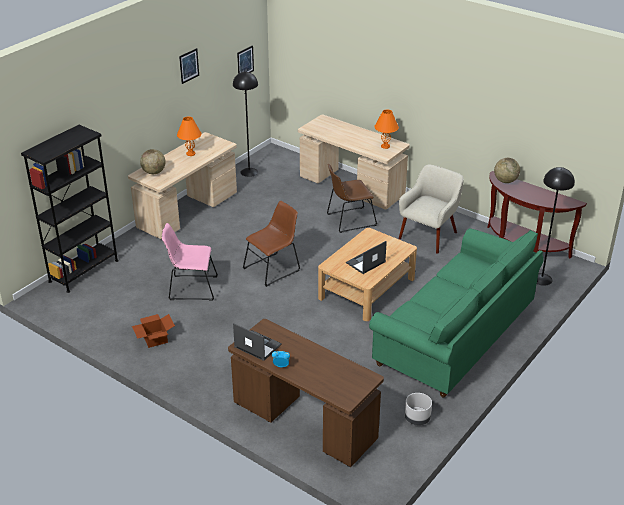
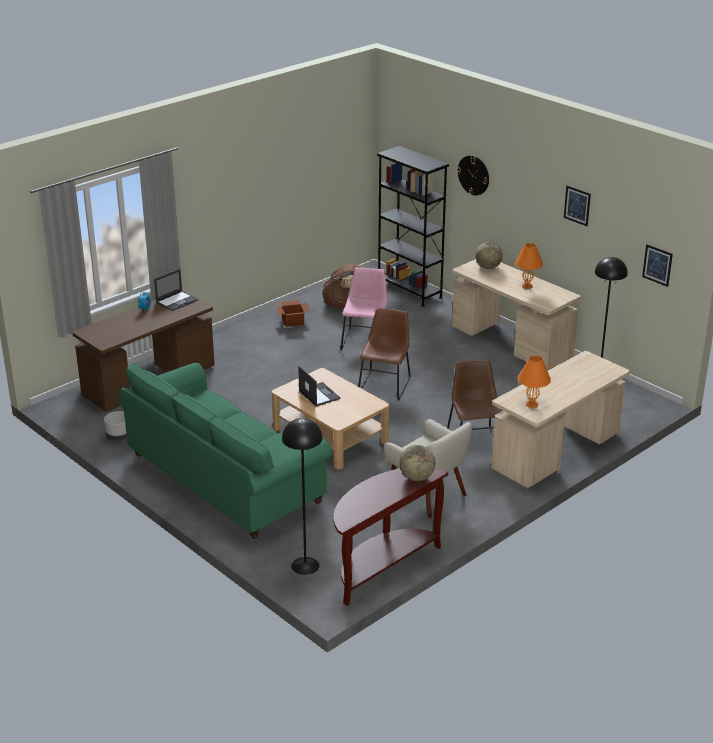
camera: 100 degrees right, 5 degrees down
(102, 115) = (473, 175): none -> wall clock
(114, 310) = (342, 304): none -> brown backpack
(273, 268) = (385, 384): brown chair -> brown chair turned 135 degrees counterclockwise

